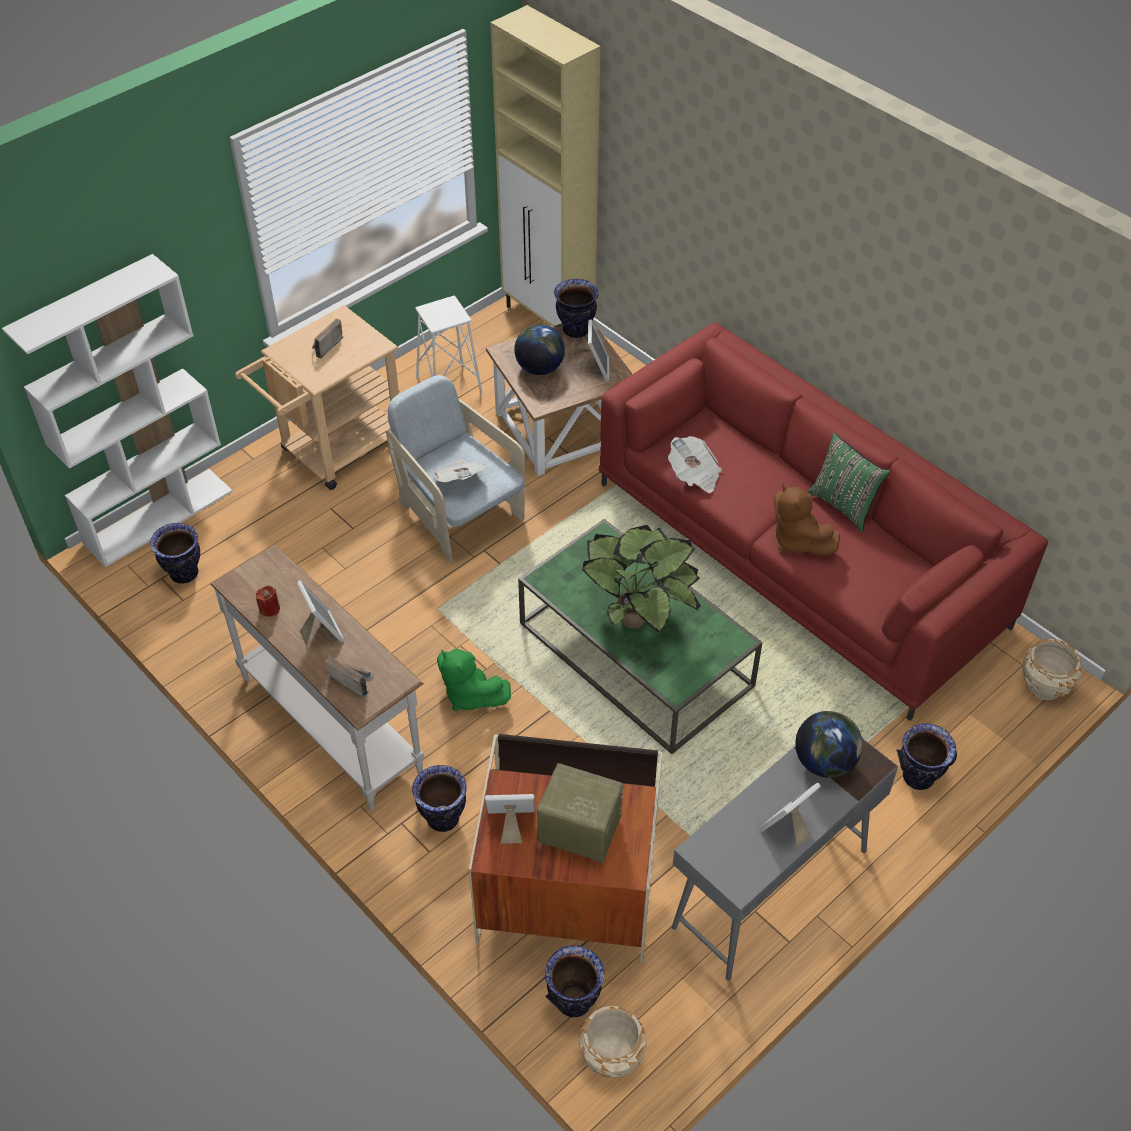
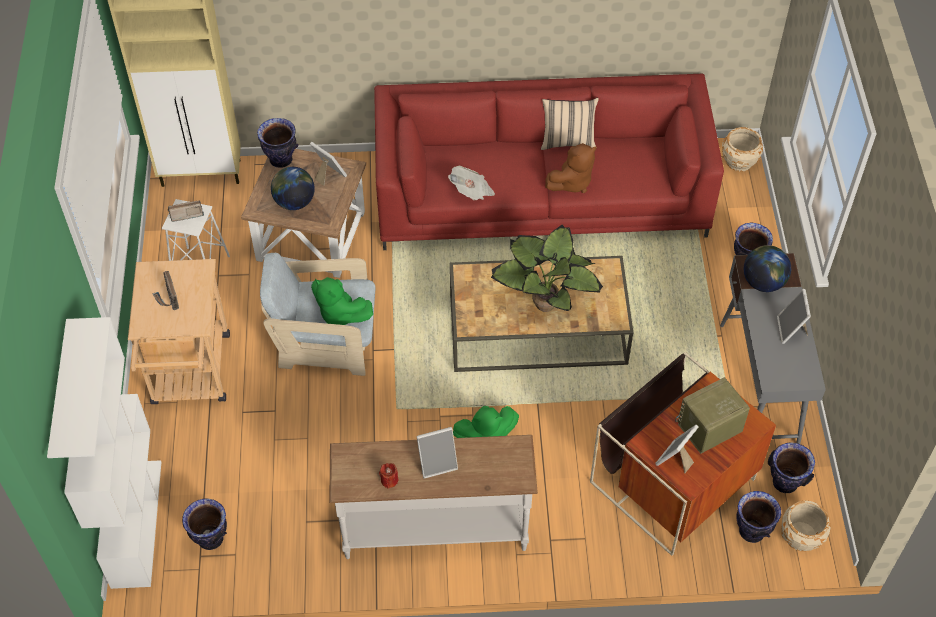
camera: 50 degrees left, 5 degrees up
(321, 631) = (437, 463): picture frame -> picture frame turned 150 degrees clockwise
(351, 679) = (495, 470): radio -> radio (185, 214)
(442, 818) = (567, 515): vase -> vase (784, 483)
(460, 480) = (339, 314): newspaper -> green plush toy
(636, 654) = (537, 329): green coffee table -> brown coffee table
(797, 540) = (572, 182): brown plush toy -> brown plush toy turned 45 degrees counterclockwise
(844, 505) = (567, 141): green pillow -> beige pillow

